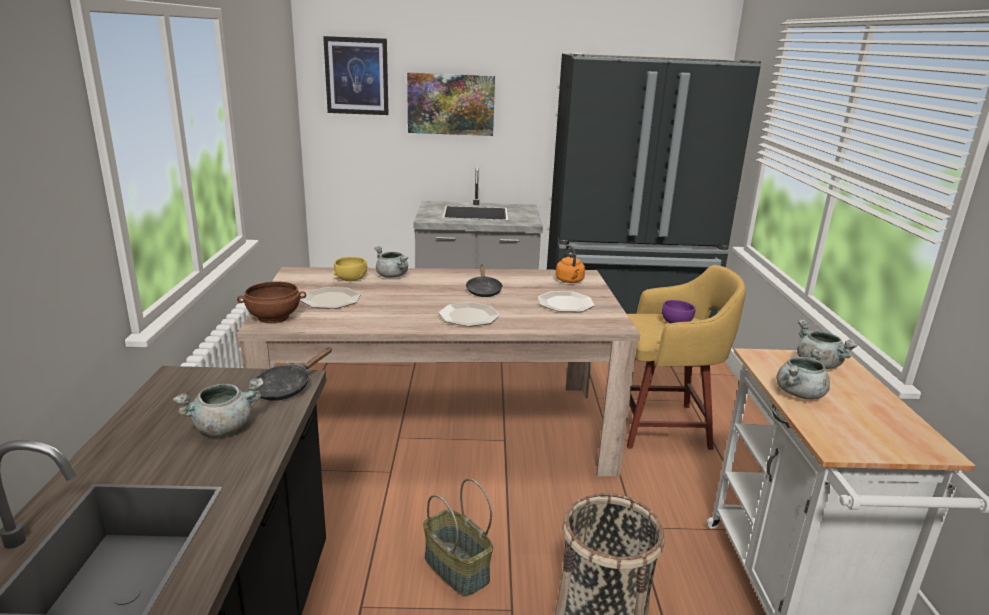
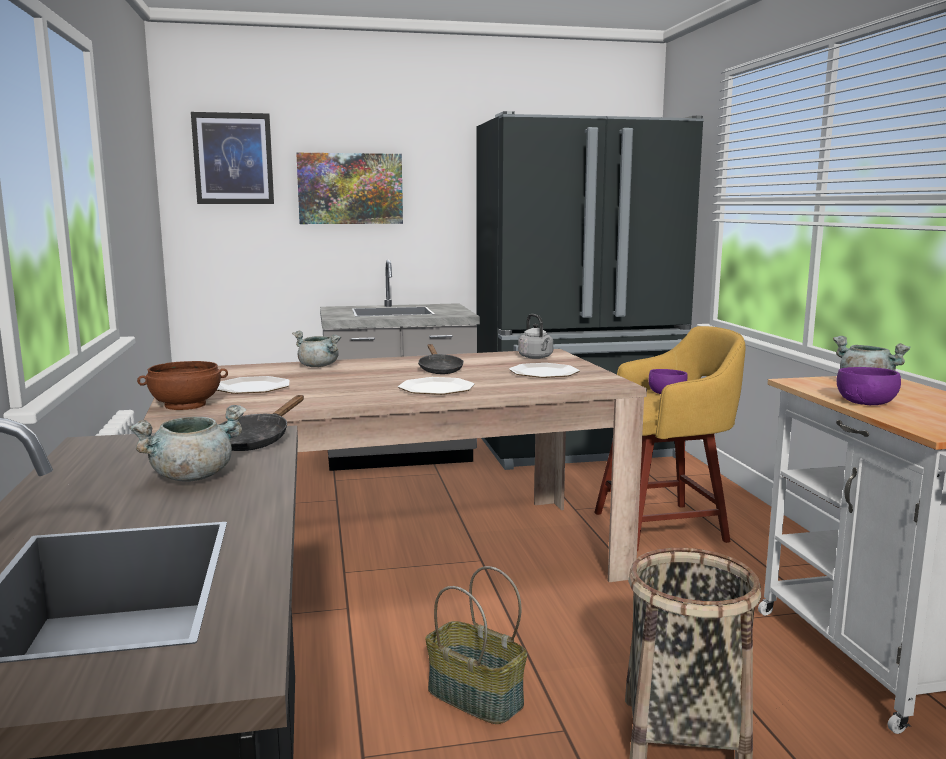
camera: 10 degrees left, 10 degrees down
(351, 278) = (267, 371): yellow bowl -> none
(570, 281) = (536, 357): orange kettle -> grey kettle
(799, 394) = (866, 402): grey cooking pot -> purple bowl

